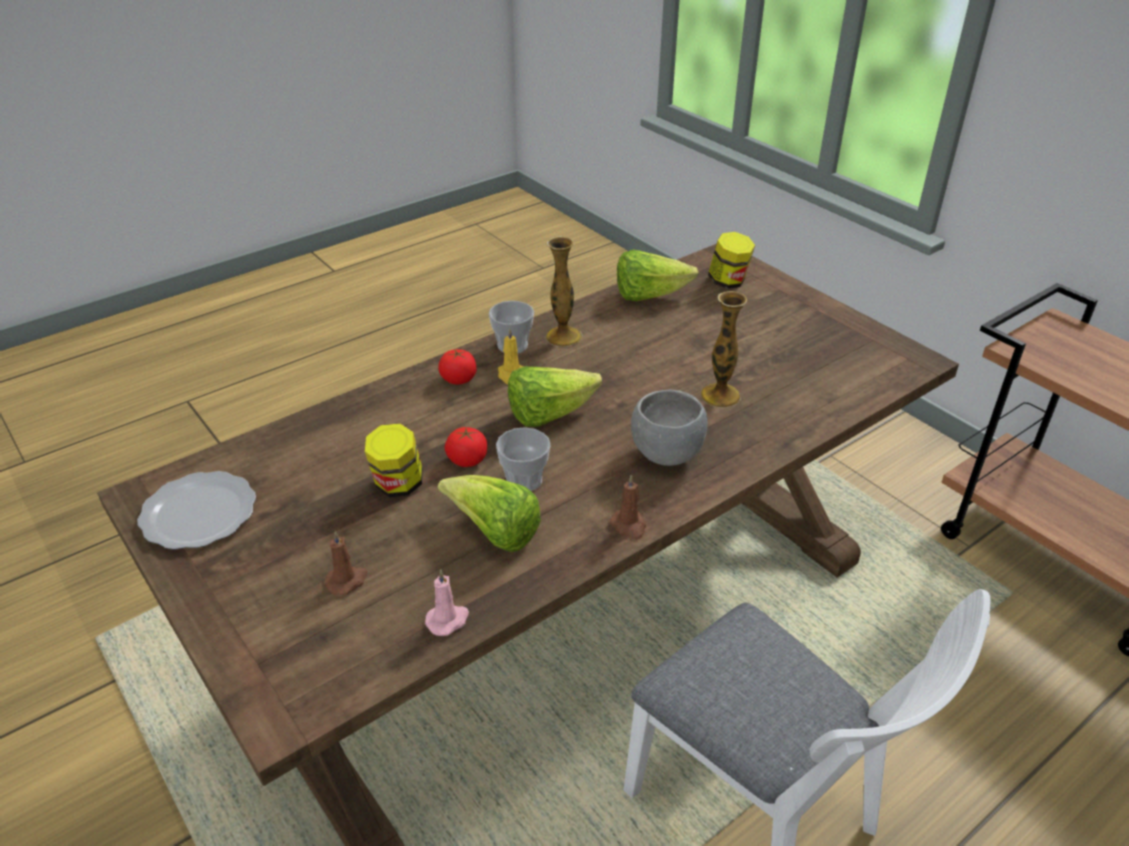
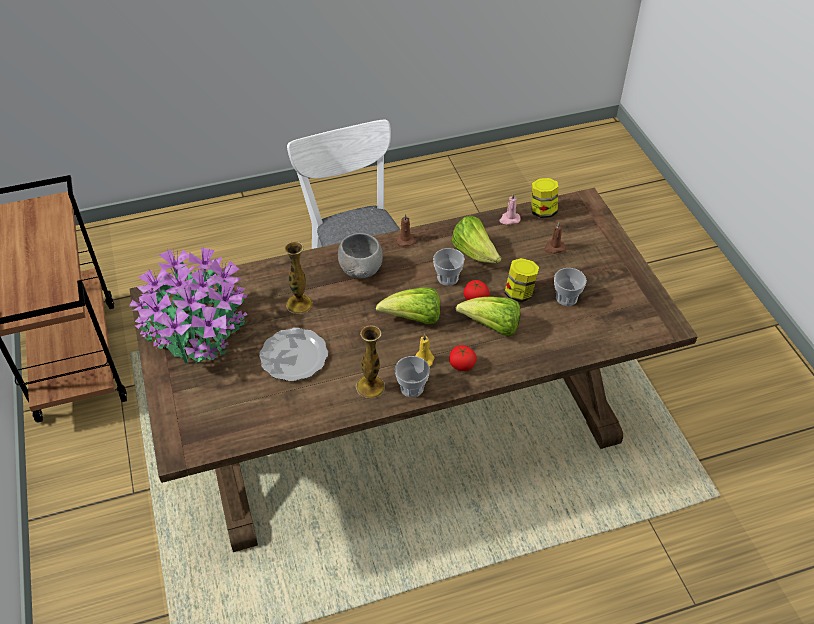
camera: 160 degrees left, 10 degrees up
(198, 513) = (634, 305): plate -> plate (294, 357)
(317, 496) = (566, 298): none -> cup
(649, 296) = (278, 415): lettuce -> lettuce (492, 327)
(728, 282) = (204, 413): jar -> jar (542, 211)
(817, 339) = (196, 332): none -> potted plant

